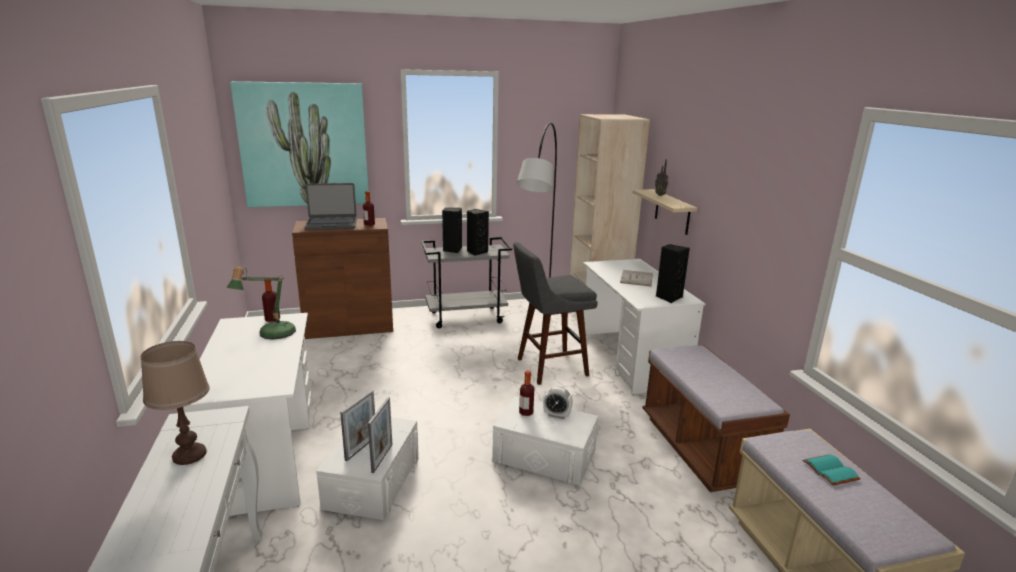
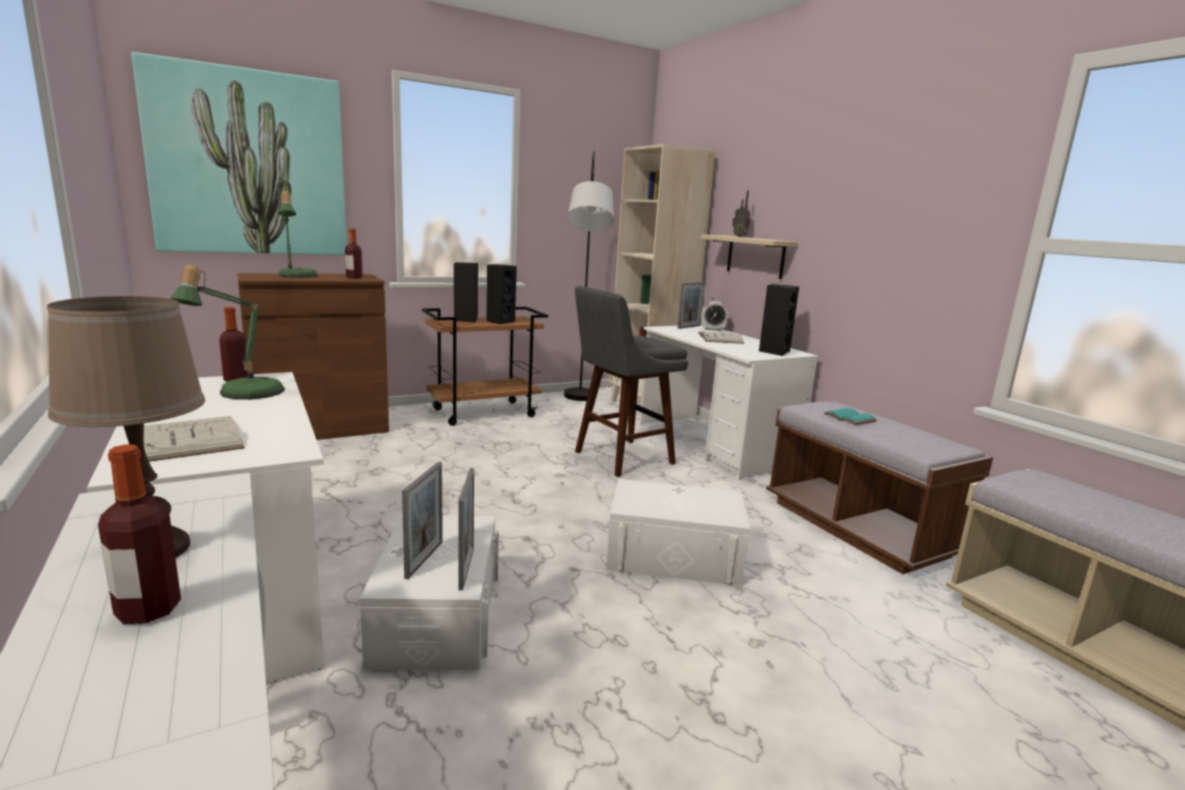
camera: 15 degrees left, 5 degrees down
(233, 372) = (192, 438): none -> white book
(331, 224) = (296, 276): laptop -> table lamp
(466, 317) = (484, 413): grey cart -> brown cart
(526, 412) = (646, 495): bottle -> bottle (148, 610)
(557, 415) = (688, 494): alarm clock -> alarm clock (712, 329)
(622, 262) = (689, 327): none -> picture frame
(828, 470) = (1106, 503): turquoise book -> turquoise book (848, 418)

